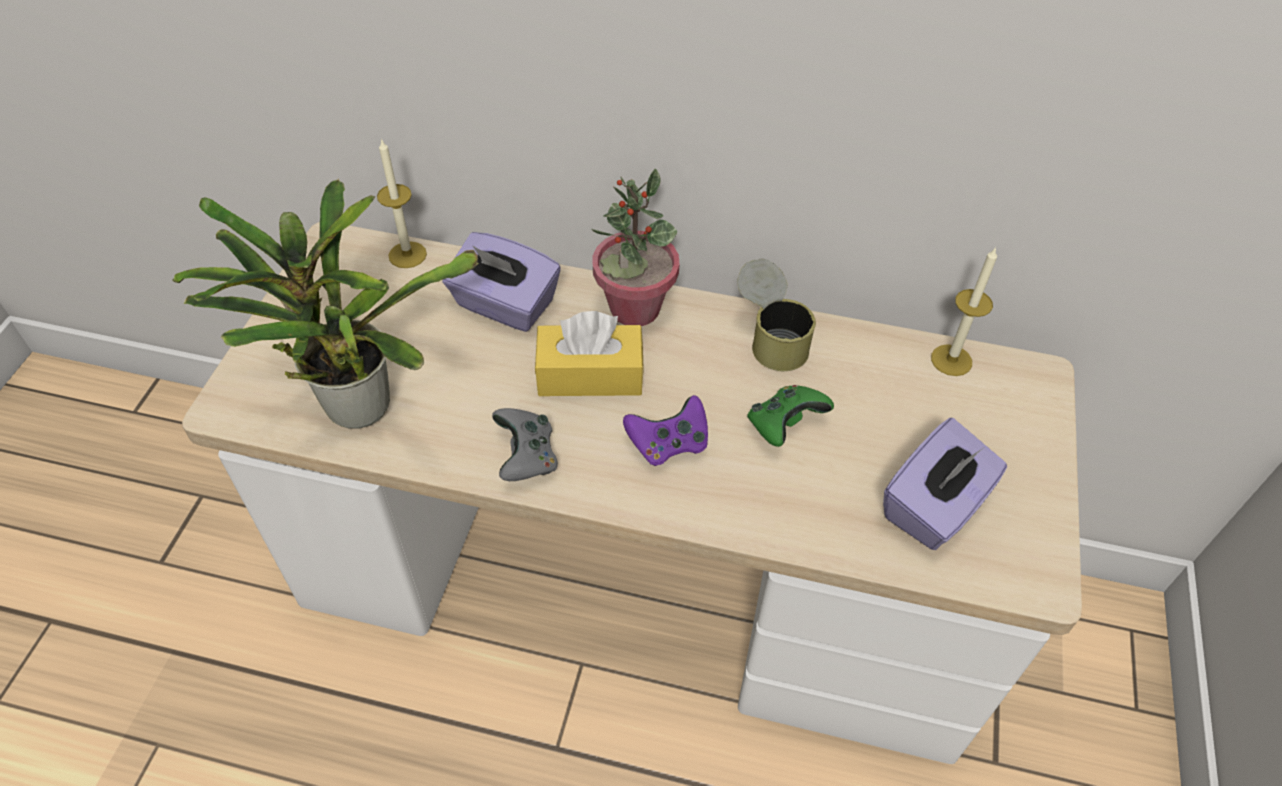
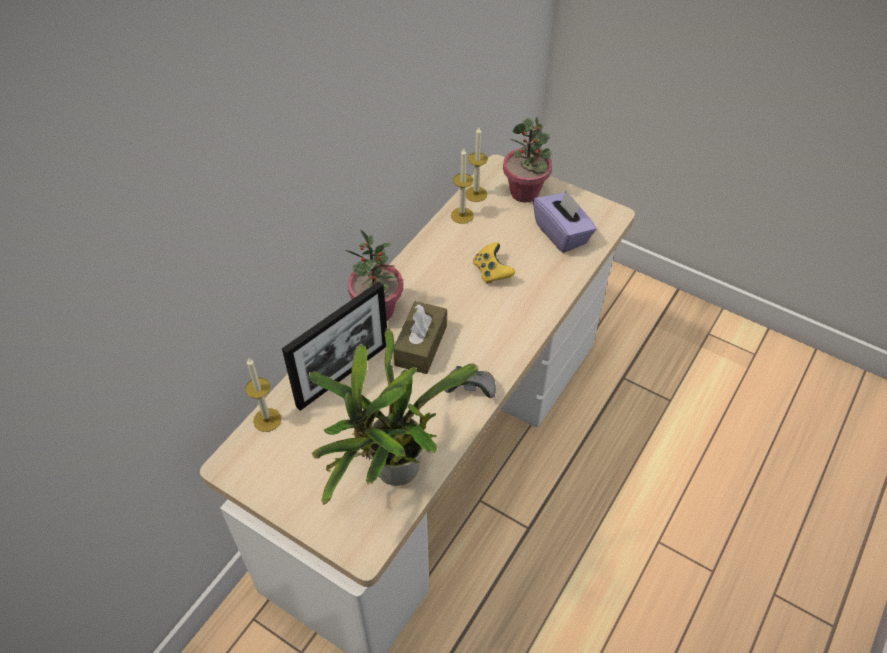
camera: 70 degrees left, 0 degrees up
(504, 305) = (343, 375): purple tissue box -> picture frame
(590, 375) = (421, 345): yellow tissue box -> brown tissue box
(668, 444) = (486, 323): purple game controller -> none
(770, 337) = (428, 258): can -> none
(784, 425) = (491, 272): green game controller -> yellow game controller
(889, 354) = (462, 215): none -> candle
(1002, 427) = (525, 193): none -> potted plant

